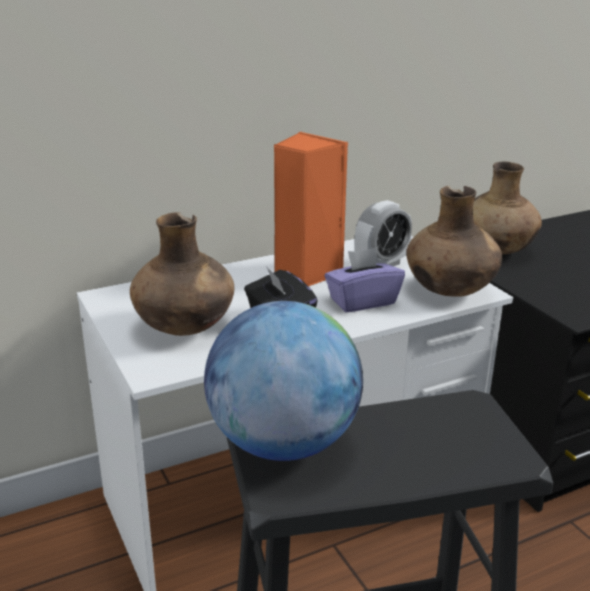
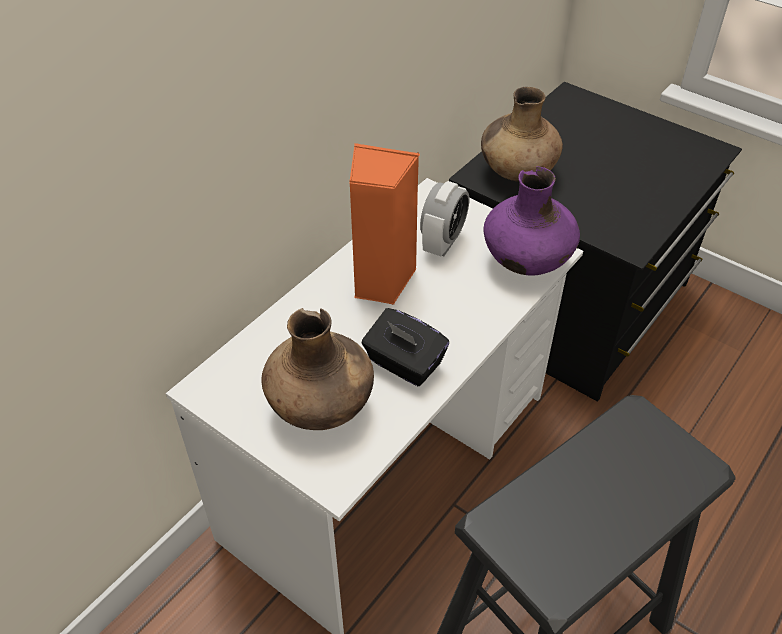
camera: 25 degrees left, 20 degrees up
(283, 443) = (522, 529): globe -> none
(362, 301) = (459, 304): purple tissue box -> none
(450, 291) = (527, 261): brown vase -> purple vase

